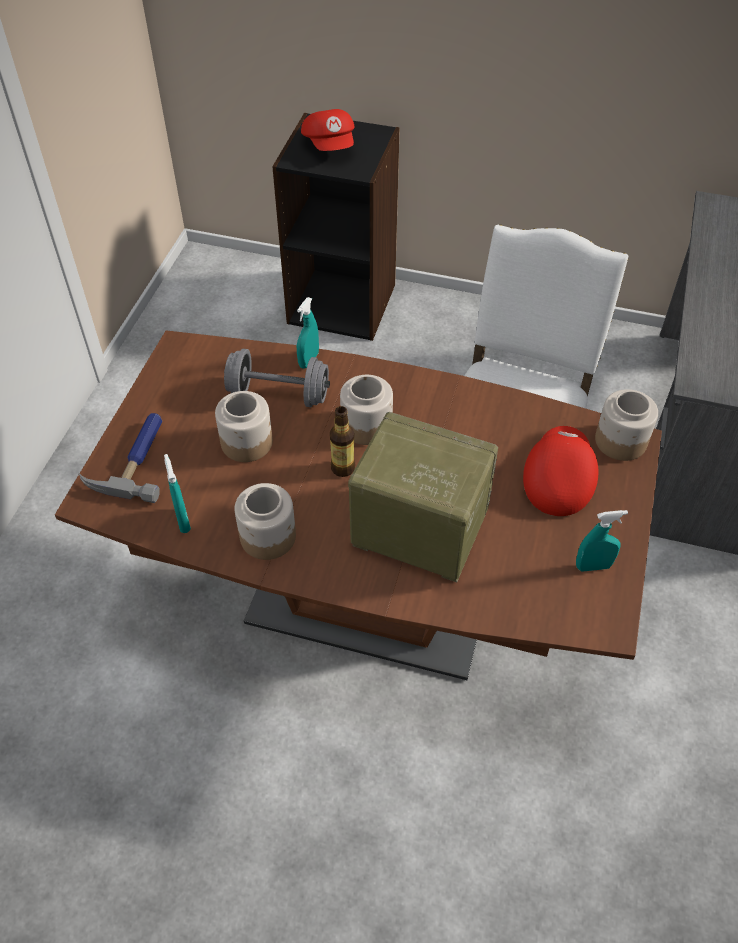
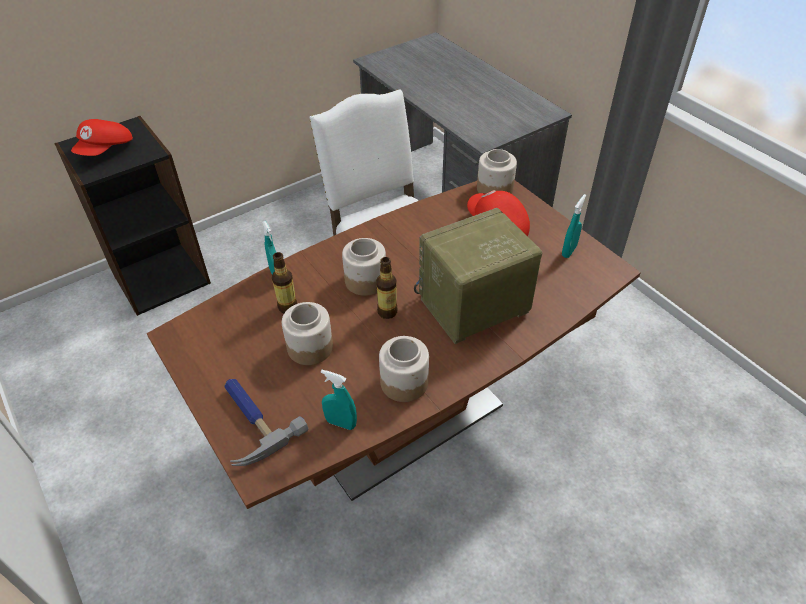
camera: 50 degrees left, 5 degrees down
(278, 395) = (287, 307): grey dumbbell -> bottle
(330, 145) = (106, 150): red cap -> red cap turned 90 degrees clockwise

